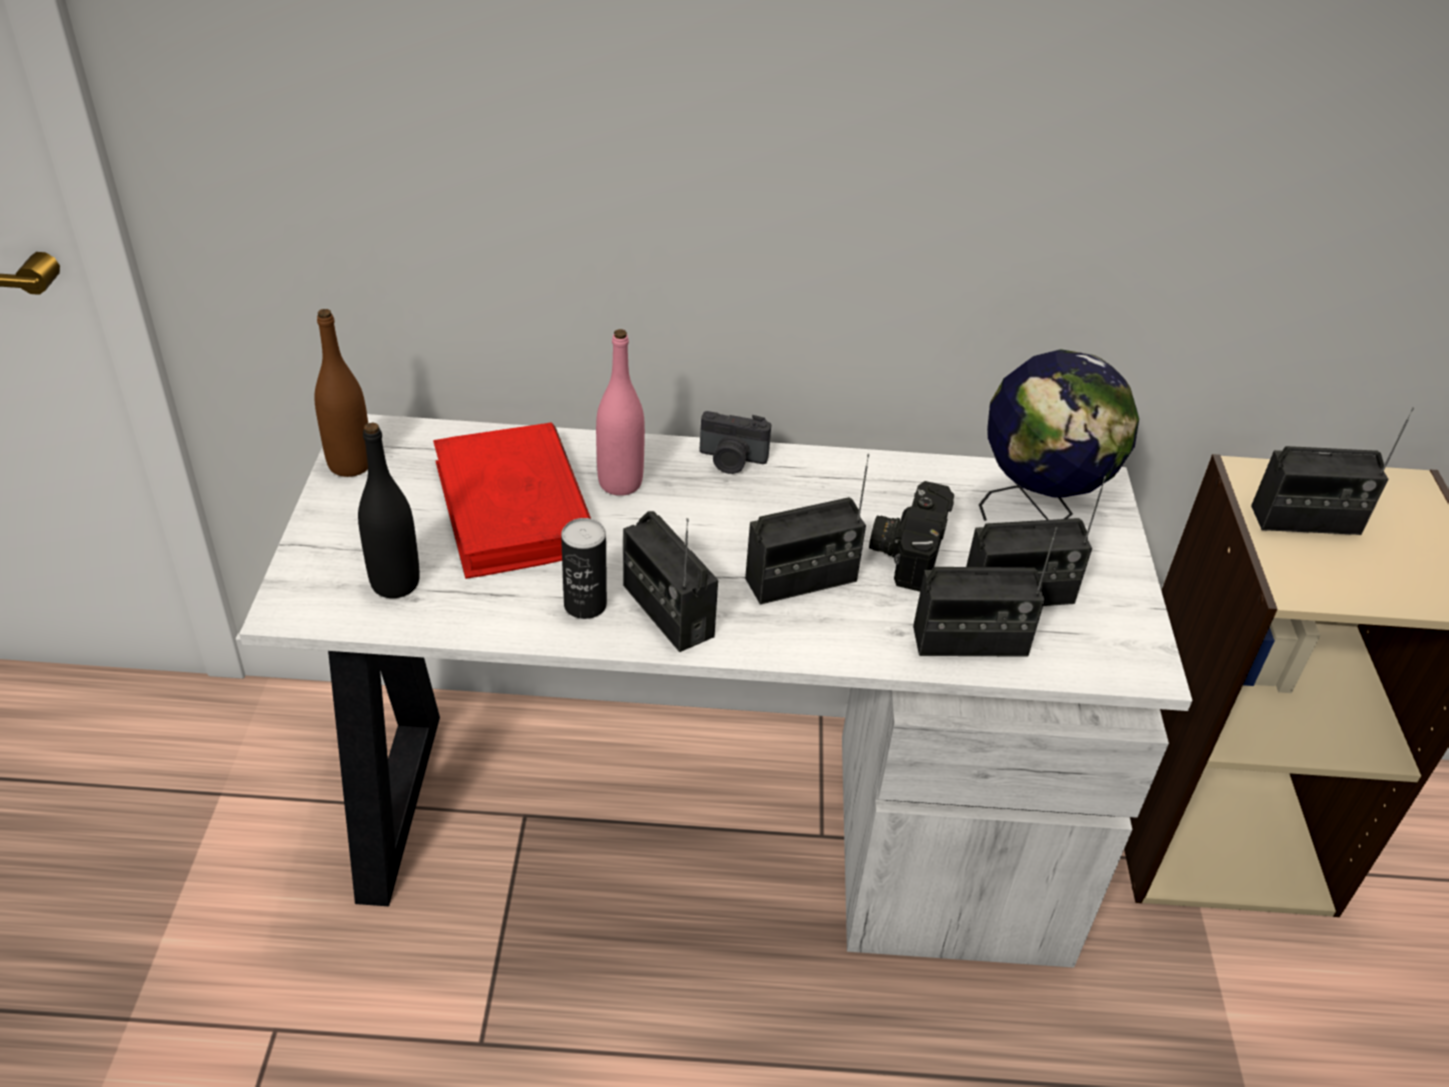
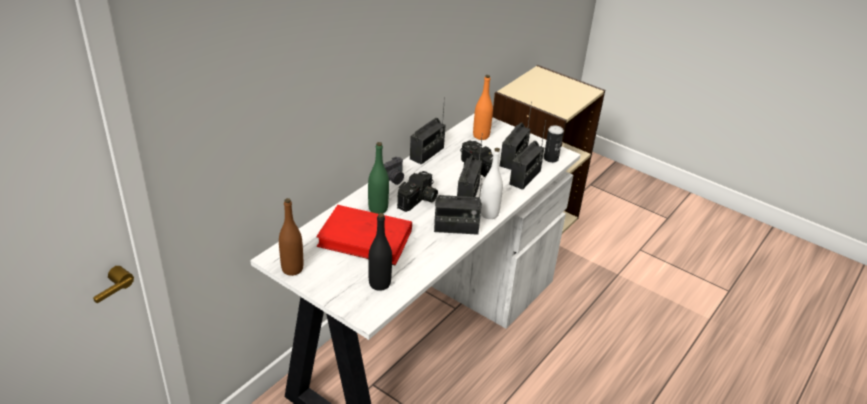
camera: 55 degrees left, 5 degrees down
(585, 605) = (435, 244): can -> can (551, 158)
(620, 483) = (378, 209): pink bottle -> green bottle
(702, 522) = (418, 201): none -> camera
(769, 639) = (489, 214): none -> white bottle
(1038, 510) = (481, 136): globe -> orange bottle
(1305, 520) = (537, 95): radio -> radio (427, 153)

